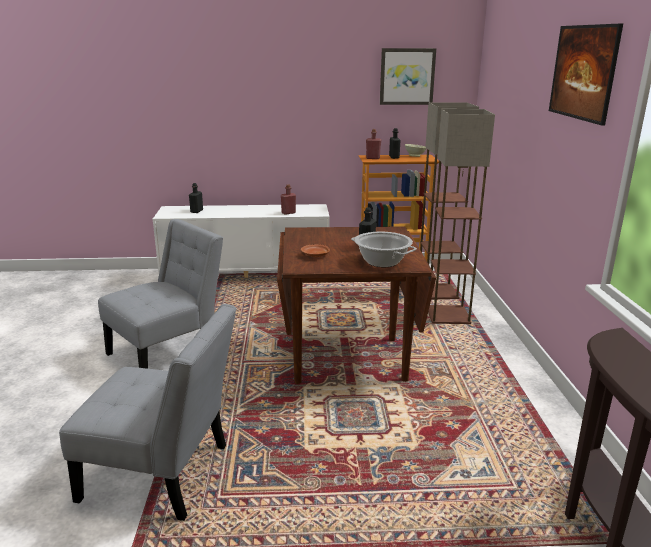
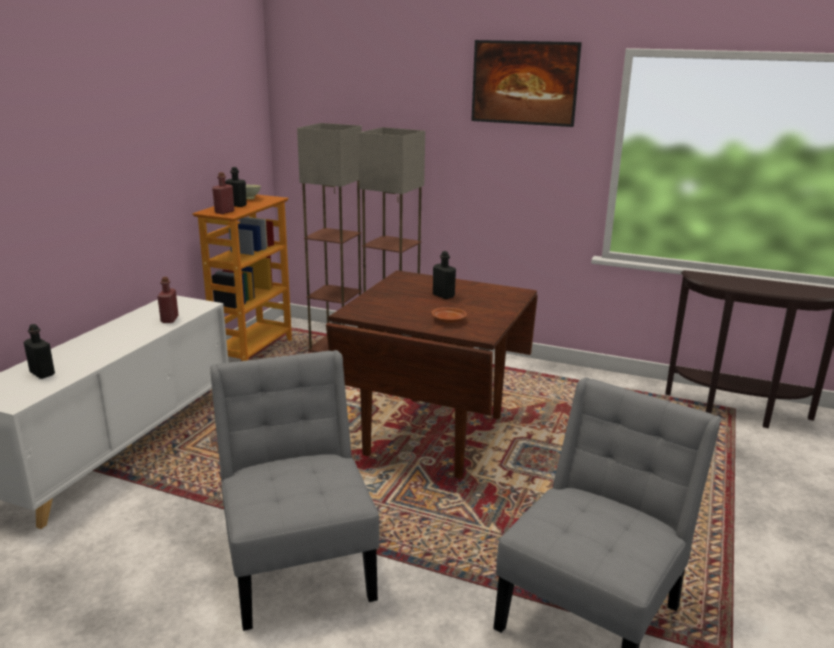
camera: 65 degrees left, 0 degrees up
(382, 262) = (496, 299): cooking pot -> none
(407, 76) = (216, 98): picture -> none

